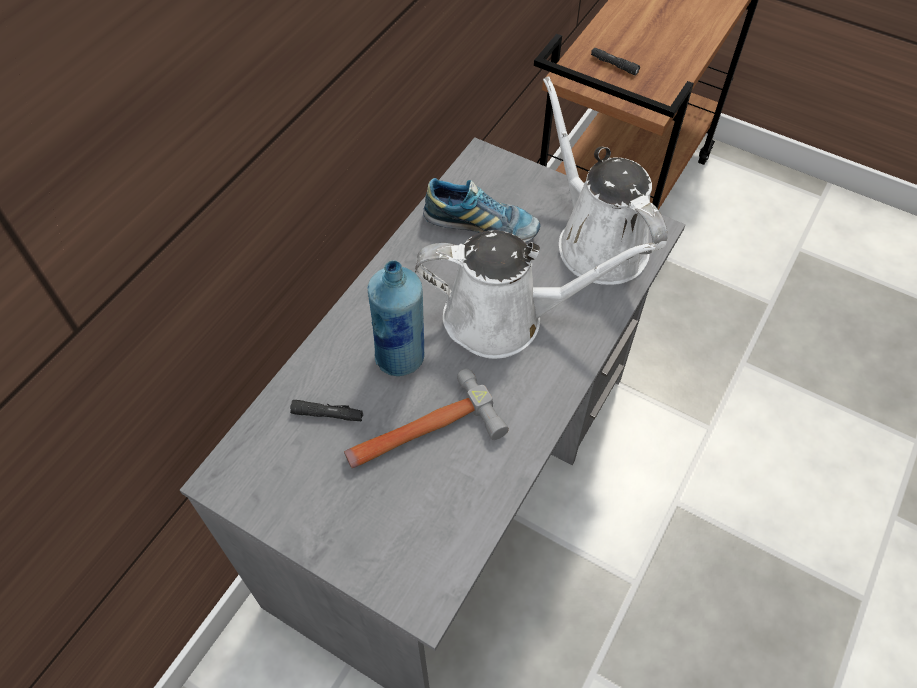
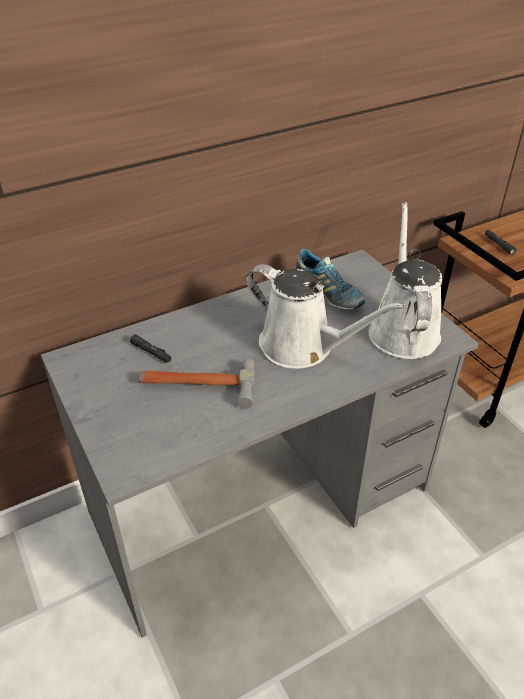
camera: 30 degrees right, 15 degrees down
(401, 358) = (219, 342): blue bottle -> none

